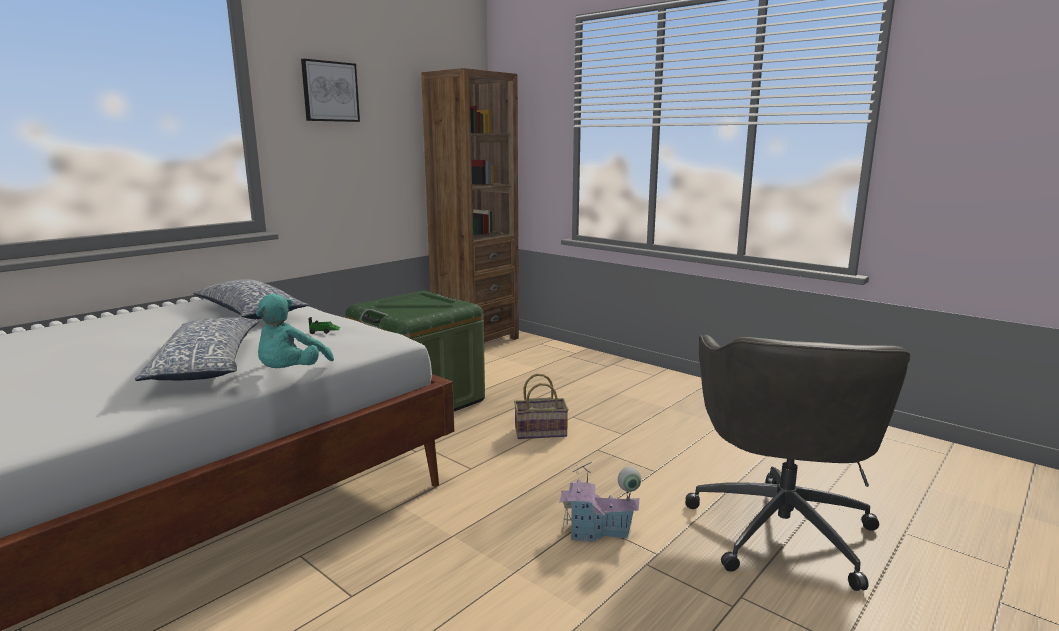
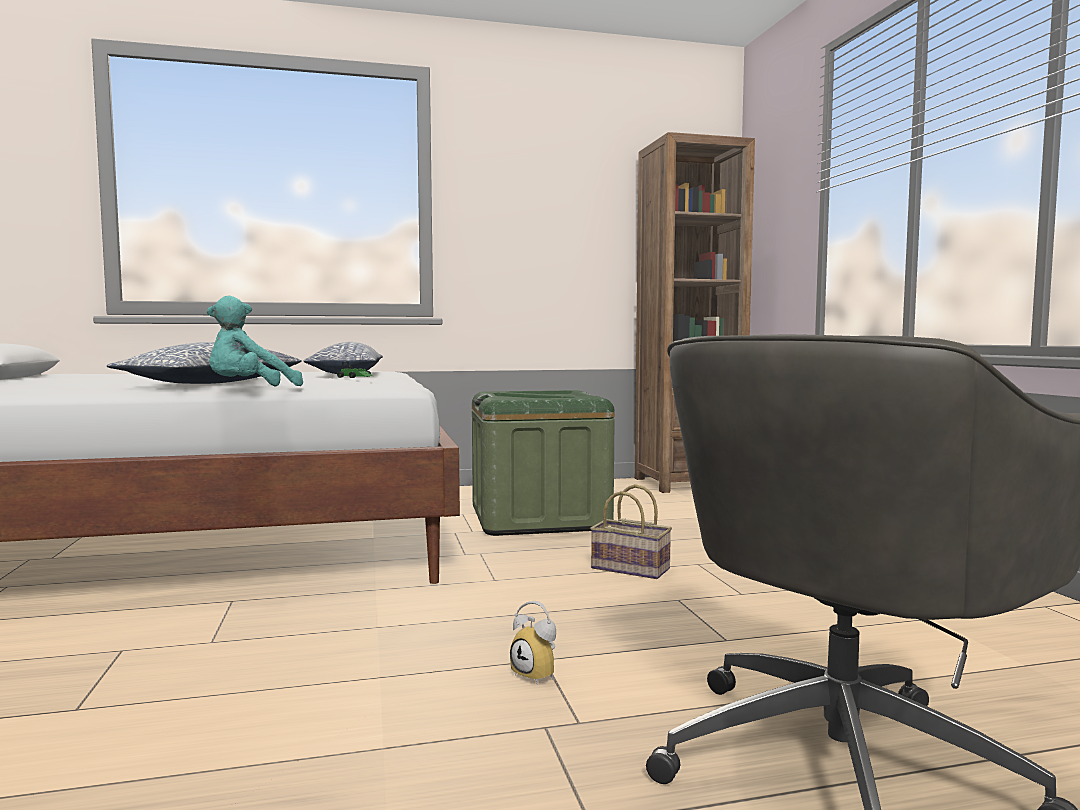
camera: 35 degrees right, 10 degrees down
(330, 91) = (520, 174): picture -> none
(598, 532) = (539, 675): toy house -> alarm clock

